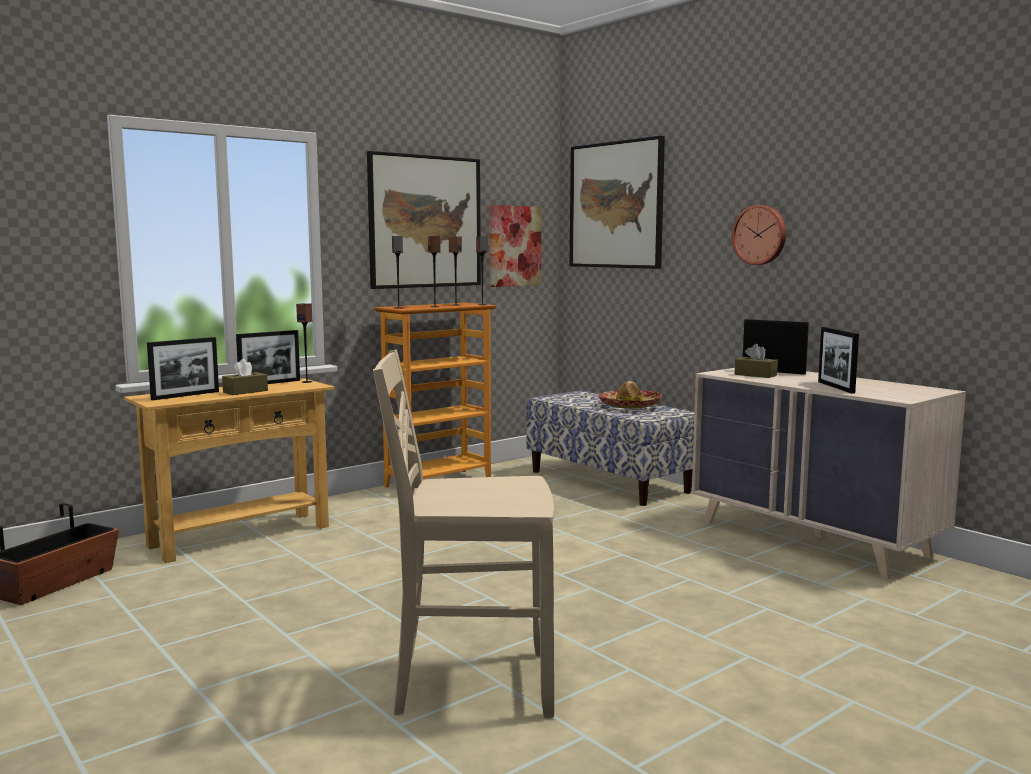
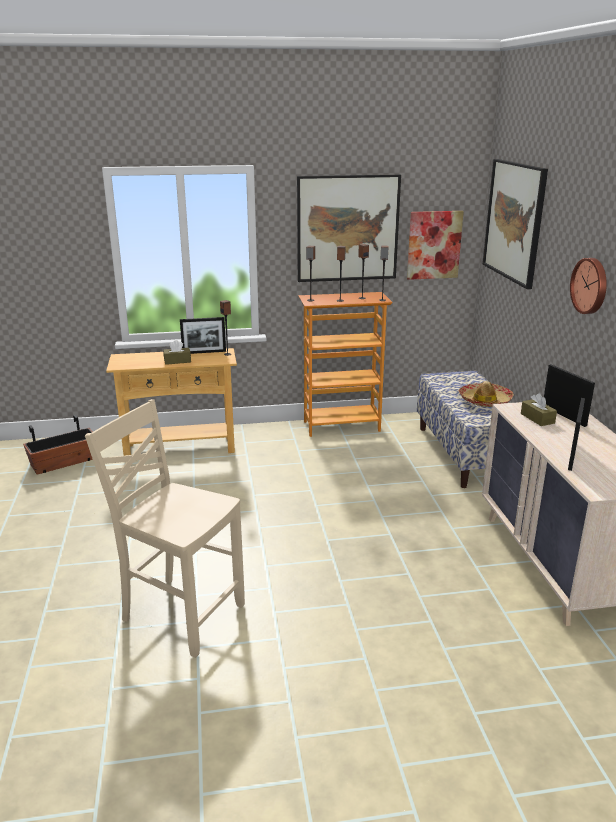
camera: 30 degrees right, 15 degrees up
(185, 395) = (140, 360): picture frame -> none

